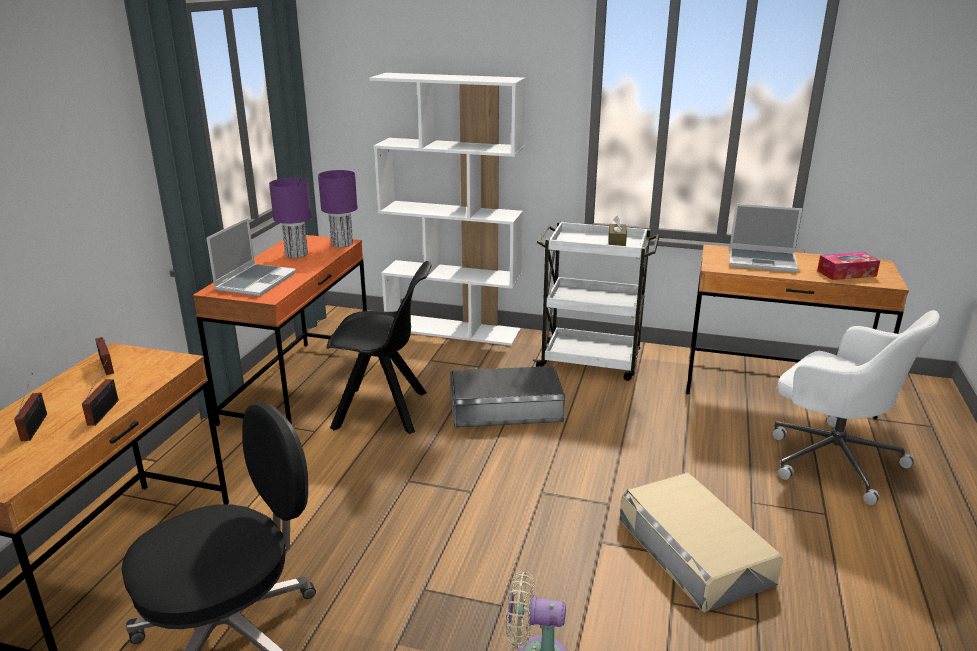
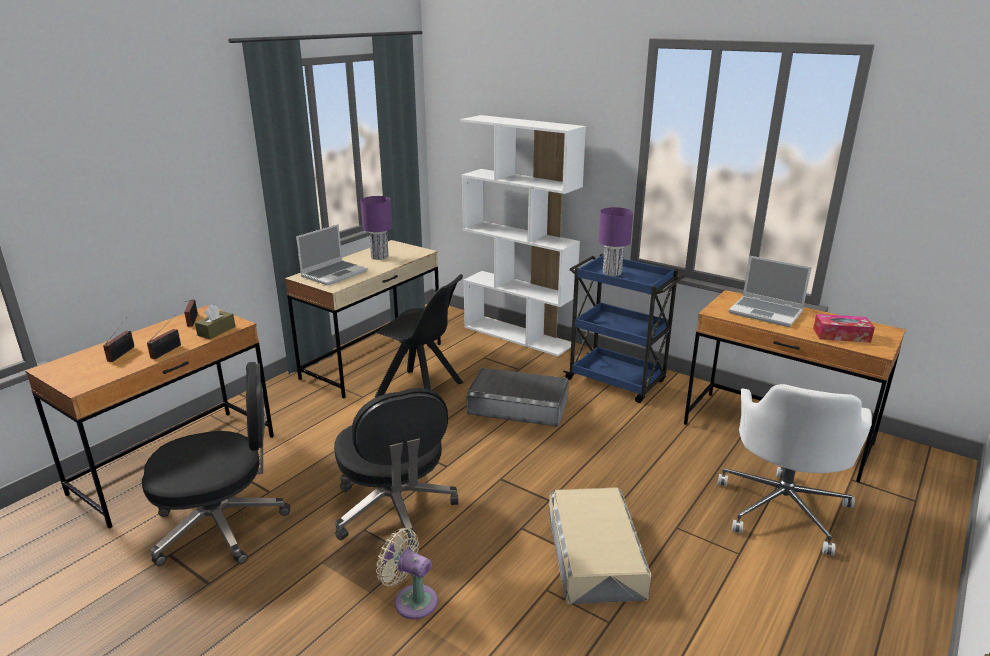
camera: 20 degrees right, 0 degrees up
(299, 386) = (373, 361): orange desk -> beige desk
(342, 244) = (419, 252): purple table lamp -> purple table lamp (611, 273)
(445, 557) = (394, 510): none -> black office chair
(591, 361) = (617, 381): white cart -> blue cart
(616, 241) = (642, 277): brown tissue box -> brown tissue box (216, 331)
(831, 458) = (783, 507): white office chair -> white office chair turned 45 degrees clockwise

